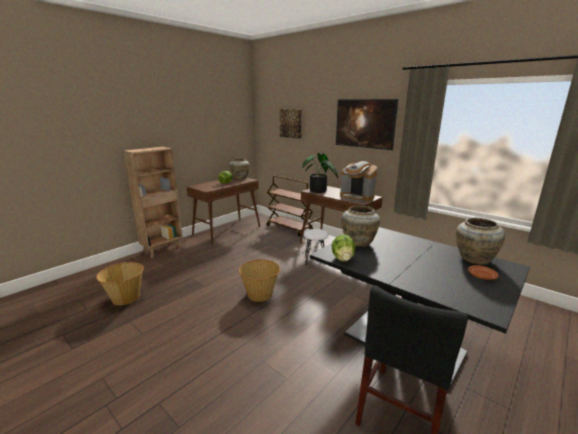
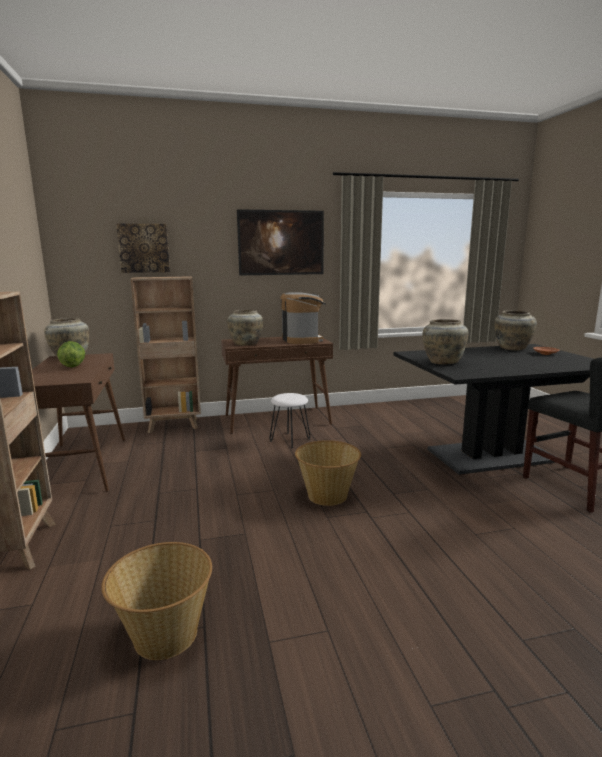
camera: 55 degrees left, 5 degrees down
(289, 228) = (174, 426): brown cart -> brown bookcase
(318, 191) = (246, 344): potted plant -> beige vase
(343, 259) = (479, 373): lettuce -> none
(357, 197) = (302, 340): coffee machine -> coffee machine turned 90 degrees counterclockwise

